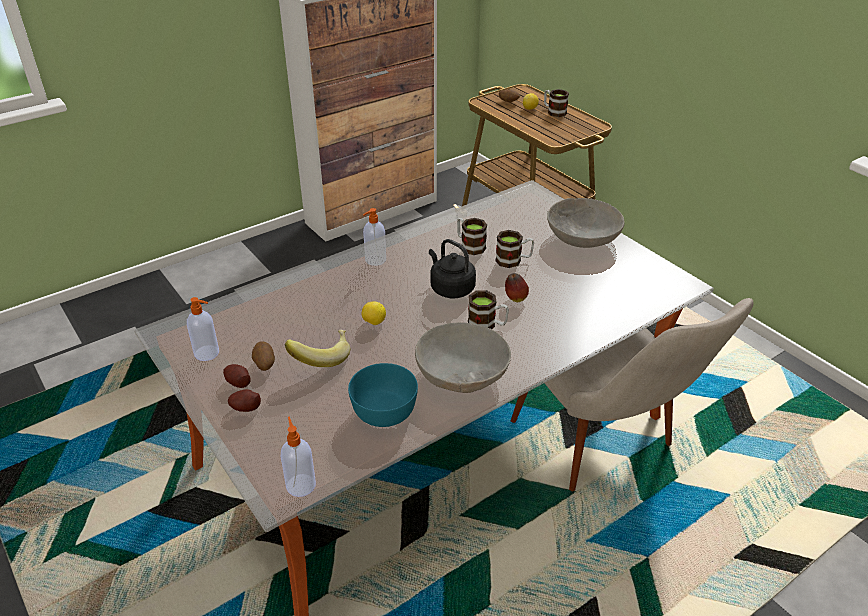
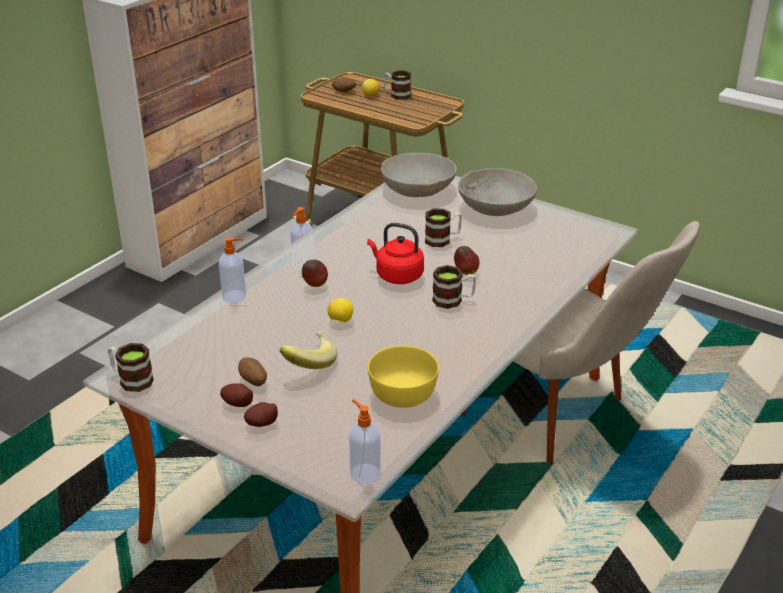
camera: 20 degrees left, 5 degrees down
(207, 353) = (184, 384): soap dispenser -> soap dispenser (235, 296)
(373, 283) = (315, 286): none -> apple
(383, 411) = (403, 394): turquoise bowl -> yellow bowl
(450, 288) = (397, 276): black kettle -> red kettle
(462, 374) = (457, 347): grey bowl -> grey bowl (418, 189)
(469, 245) = (390, 234): mug -> mug (131, 379)

